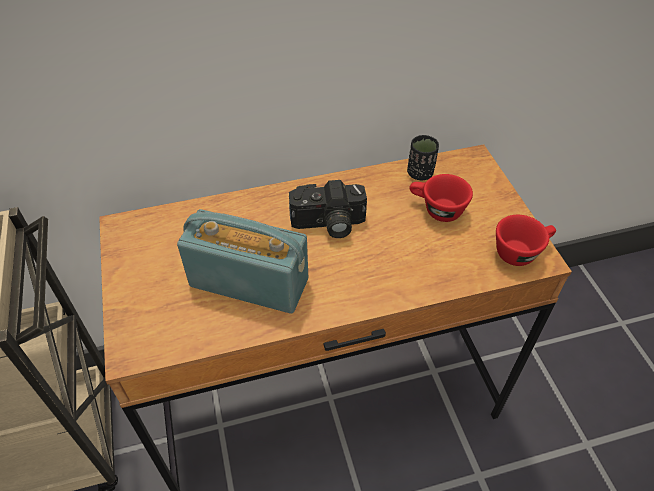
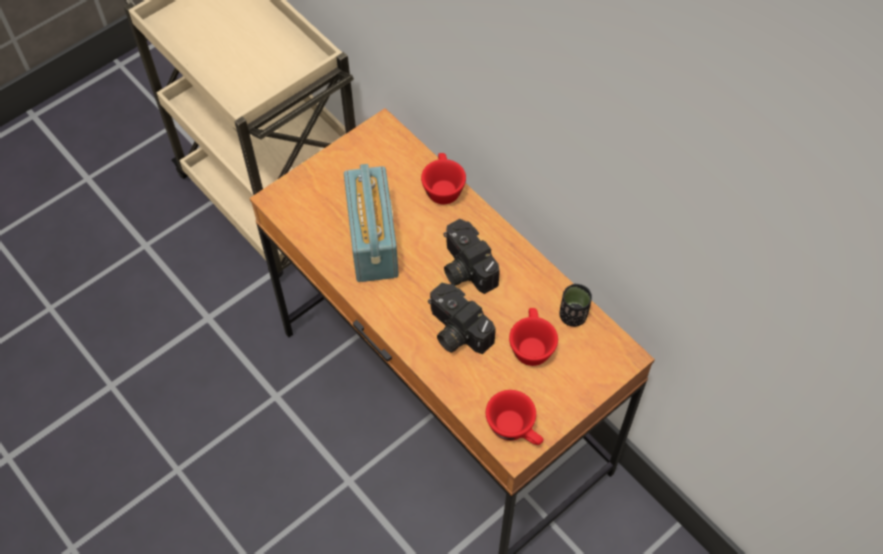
camera: 65 degrees right, 10 degrees up
(228, 208) = (442, 187): none -> red cup
(394, 256) = (455, 331): none -> camera

